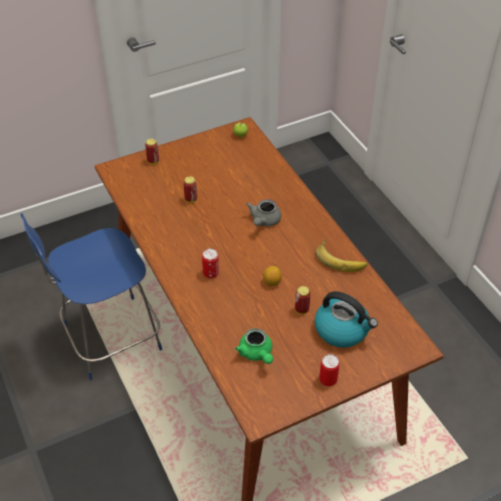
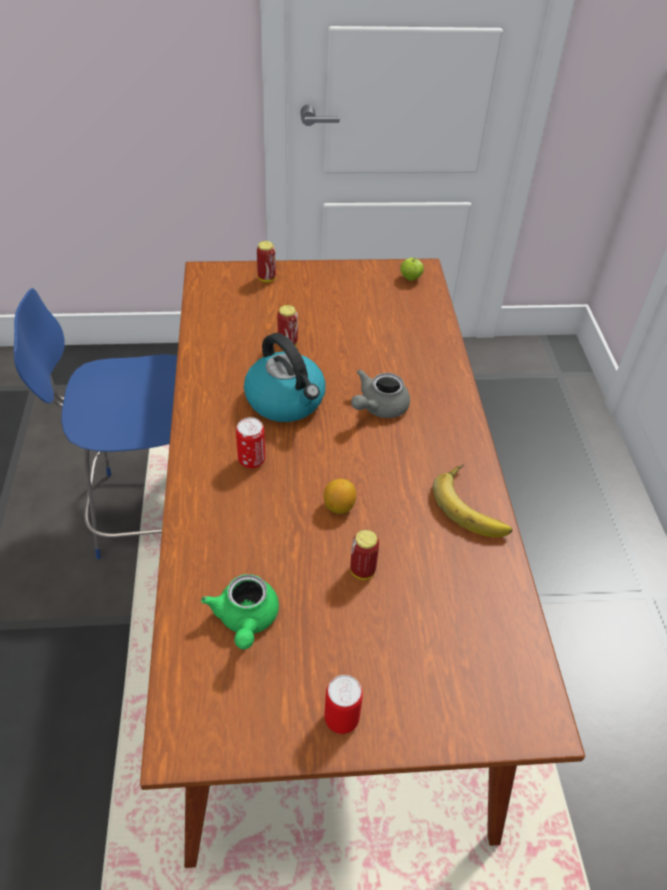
camera: 20 degrees right, 0 degrees up
(342, 330) = (415, 633): kettle -> kettle (286, 401)

